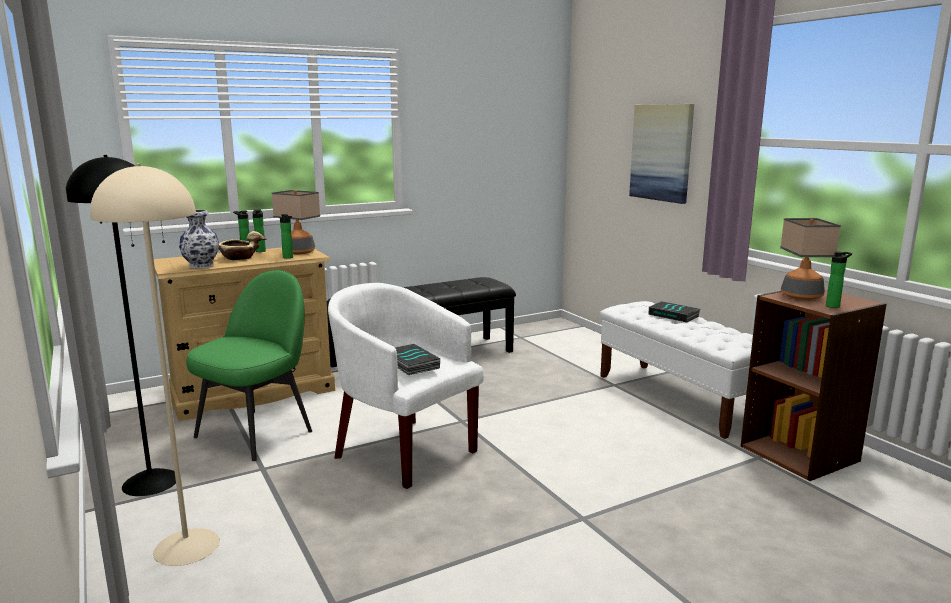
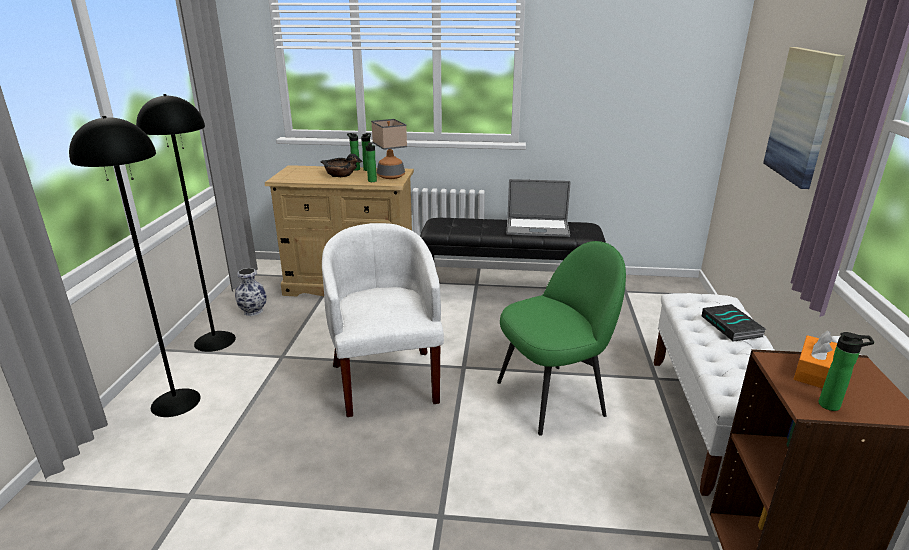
camera: 35 degrees right, 10 degrees up
(186, 547) = (175, 402): beige floor lamp -> black floor lamp
(201, 265) = (303, 178): vase -> vase (253, 311)
(238, 258) = (340, 174): beige bowl -> black bowl
(256, 433) = (313, 323): green chair -> green chair (553, 397)
(410, 364) = (374, 310): book -> none
(446, 287) = (537, 228): none -> laptop
(801, 296) = (813, 371): table lamp -> orange tissue box

